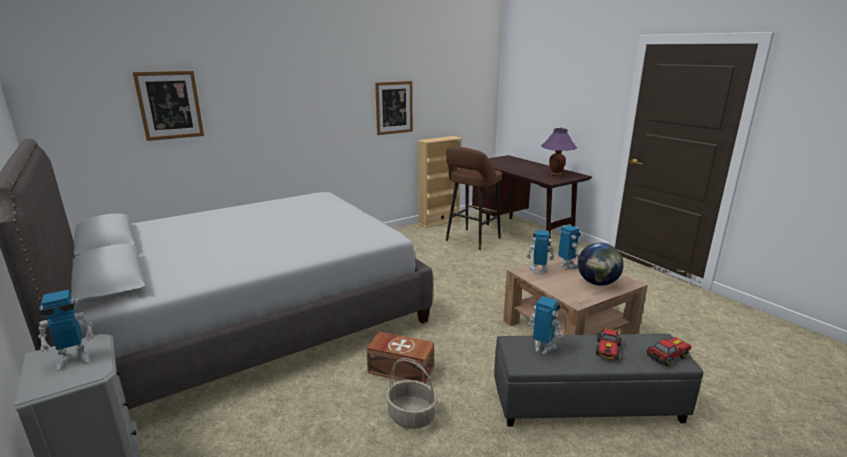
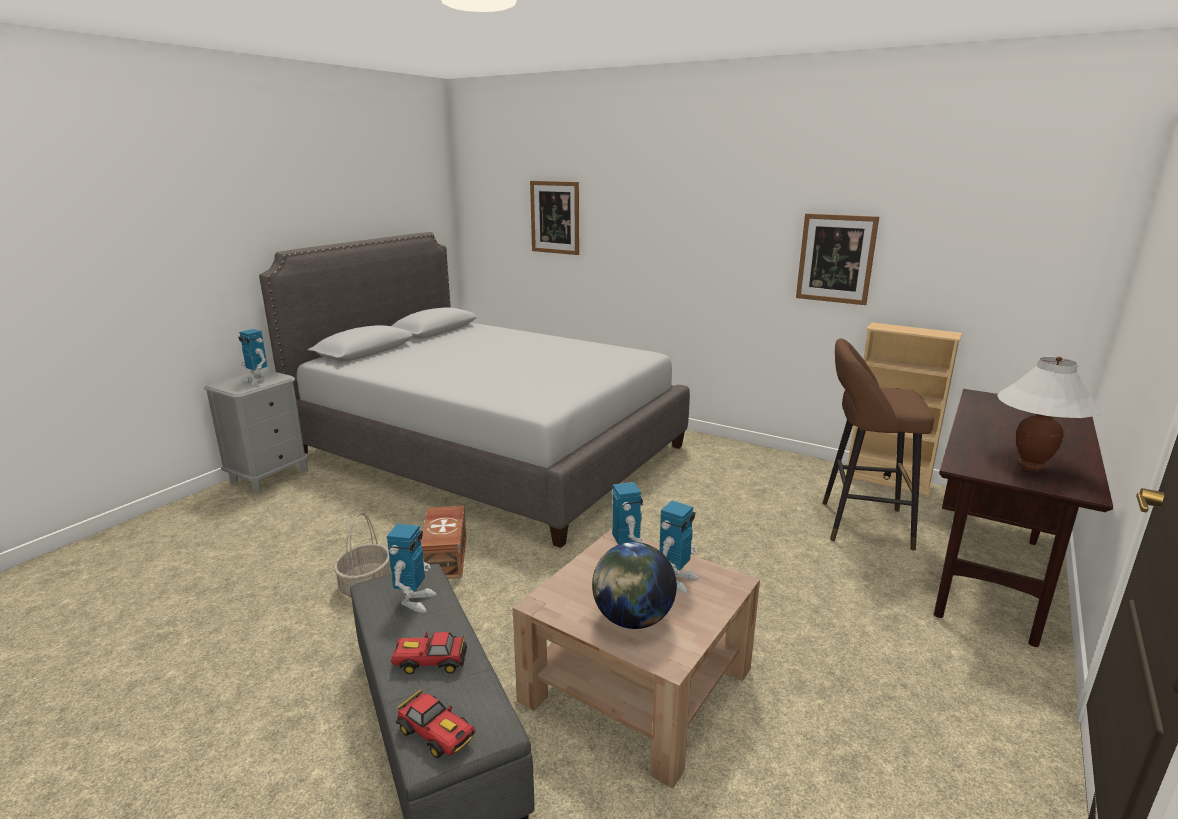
camera: 65 degrees right, 0 degrees up
(556, 175) = (1031, 466): purple table lamp -> white table lamp

